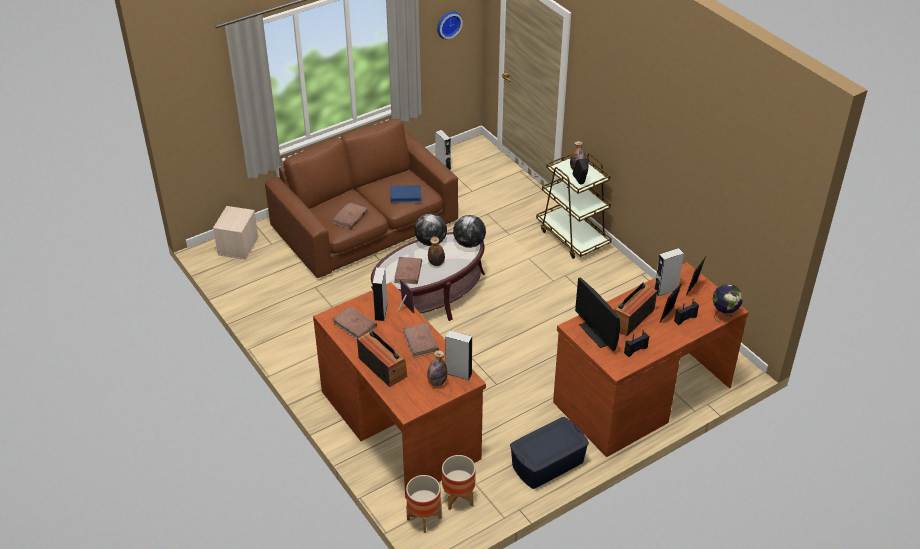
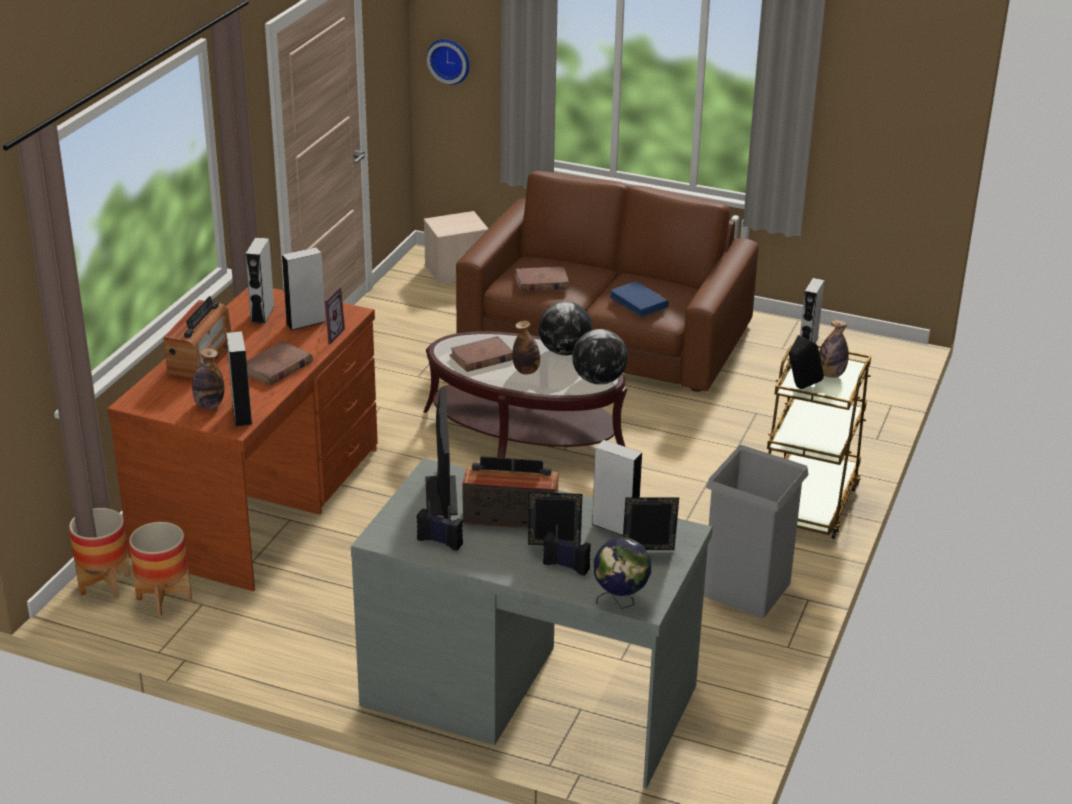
camera: 55 degrees right, 10 degrees down
(355, 325) = (262, 314): brown book -> grey speaker
(448, 24) = (886, 107): wall clock -> wall clock (449, 60)
(547, 463) = (296, 653): blue storage box -> none
(596, 333) = (441, 495): monitor -> monitor turned 150 degrees clockwise
(619, 288) = (746, 588): none -> grey trash can
(641, 394) = (529, 694): brown desk -> grey desk

